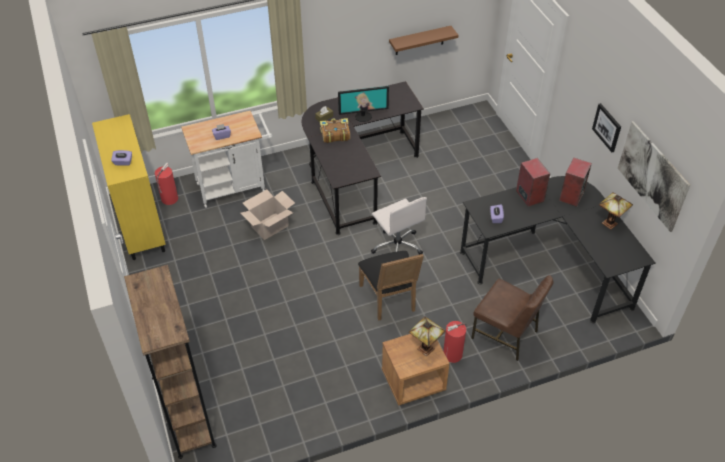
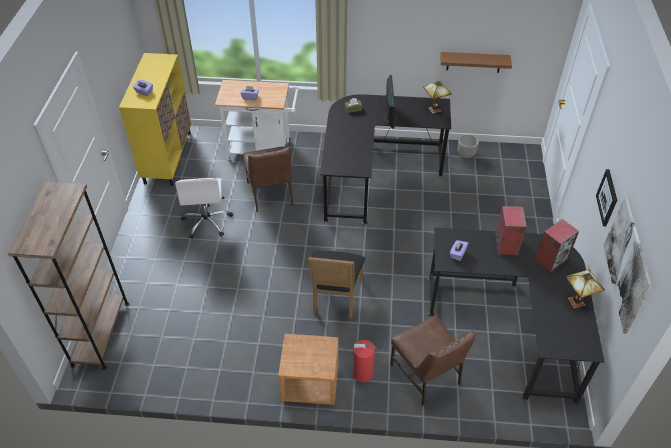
camera: 25 degrees right, 0 degrees up
(169, 199) = (203, 143): fire extinguisher -> none
(270, 226) = (270, 194): cardboard box -> brown chair
(335, 134) = (353, 126): book -> none
(363, 116) = (389, 118): monitor -> monitor turned 105 degrees counterclockwise
(397, 247) = (371, 252): white office chair -> white office chair (207, 222)
(424, 348) = (319, 355): table lamp -> table lamp (433, 109)
(428, 130) = (465, 154): none -> planter

